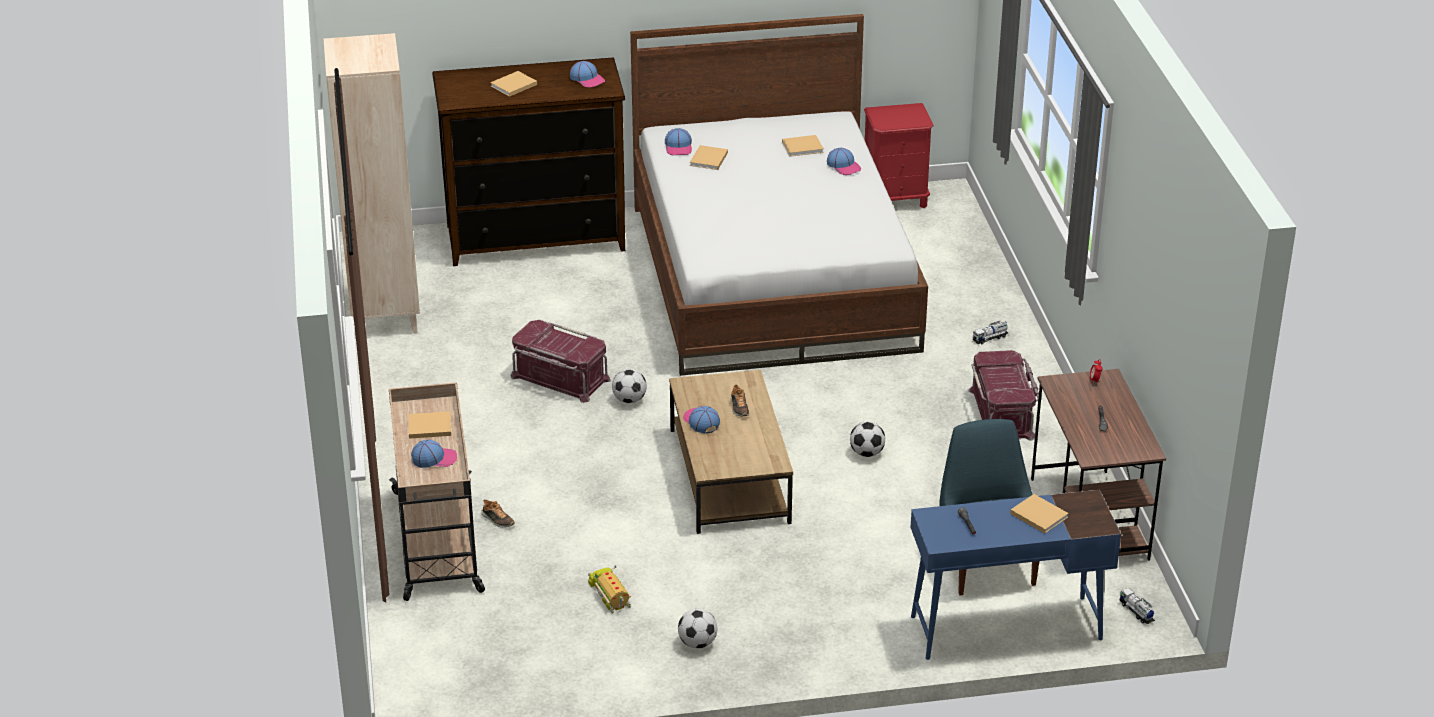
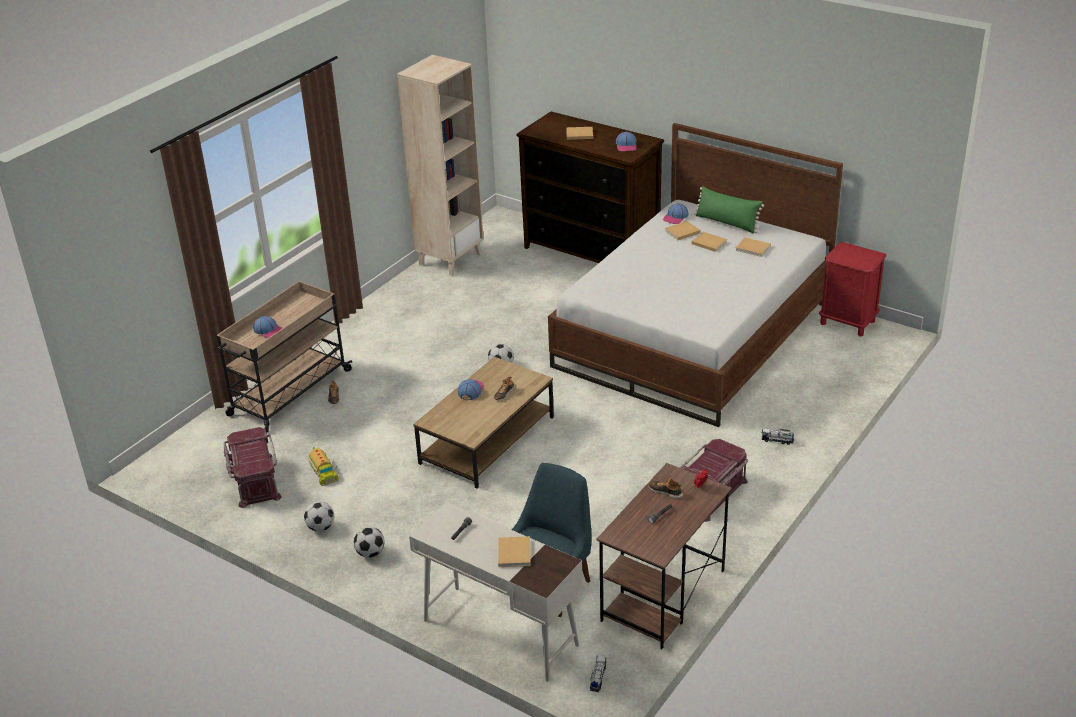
camera: 45 degrees right, 0 degrees up
(428, 427) = (294, 312): beige book -> beige book (708, 242)
(559, 378) = (483, 336): red storage box -> red storage box (254, 480)
(610, 594) = (322, 472): toy truck -> toy truck turned 135 degrees clockwise
(737, 132) = (727, 223): none -> green pillow
(844, 166) = (761, 270): cap -> none
(867, 453) = (585, 471): football -> football (370, 553)
(1005, 627) = (499, 632): blue desk -> white desk
(1075, 399) = (665, 491): none -> shoe

